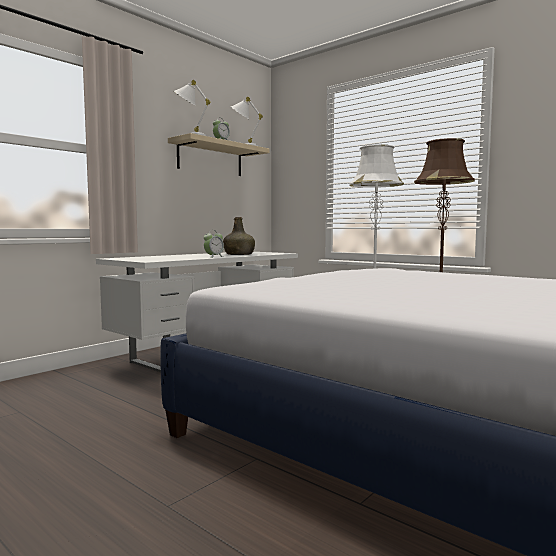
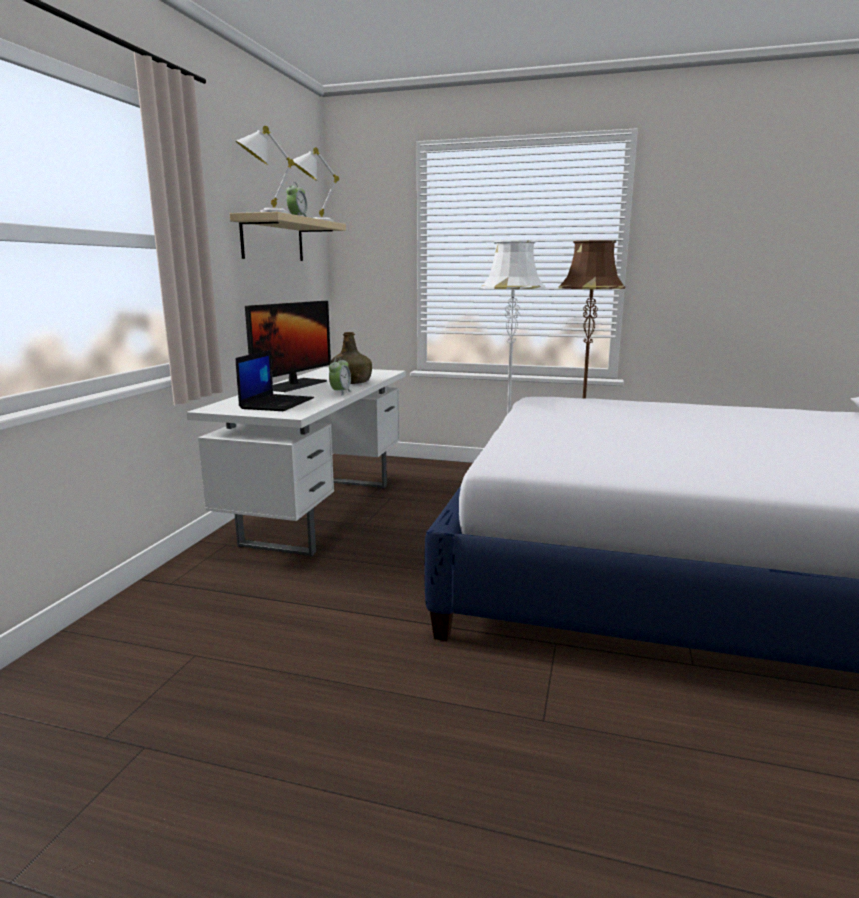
camera: 25 degrees left, 10 degrees up
(157, 258) = (277, 403): none -> laptop
(198, 254) = (294, 385): none -> monitor

